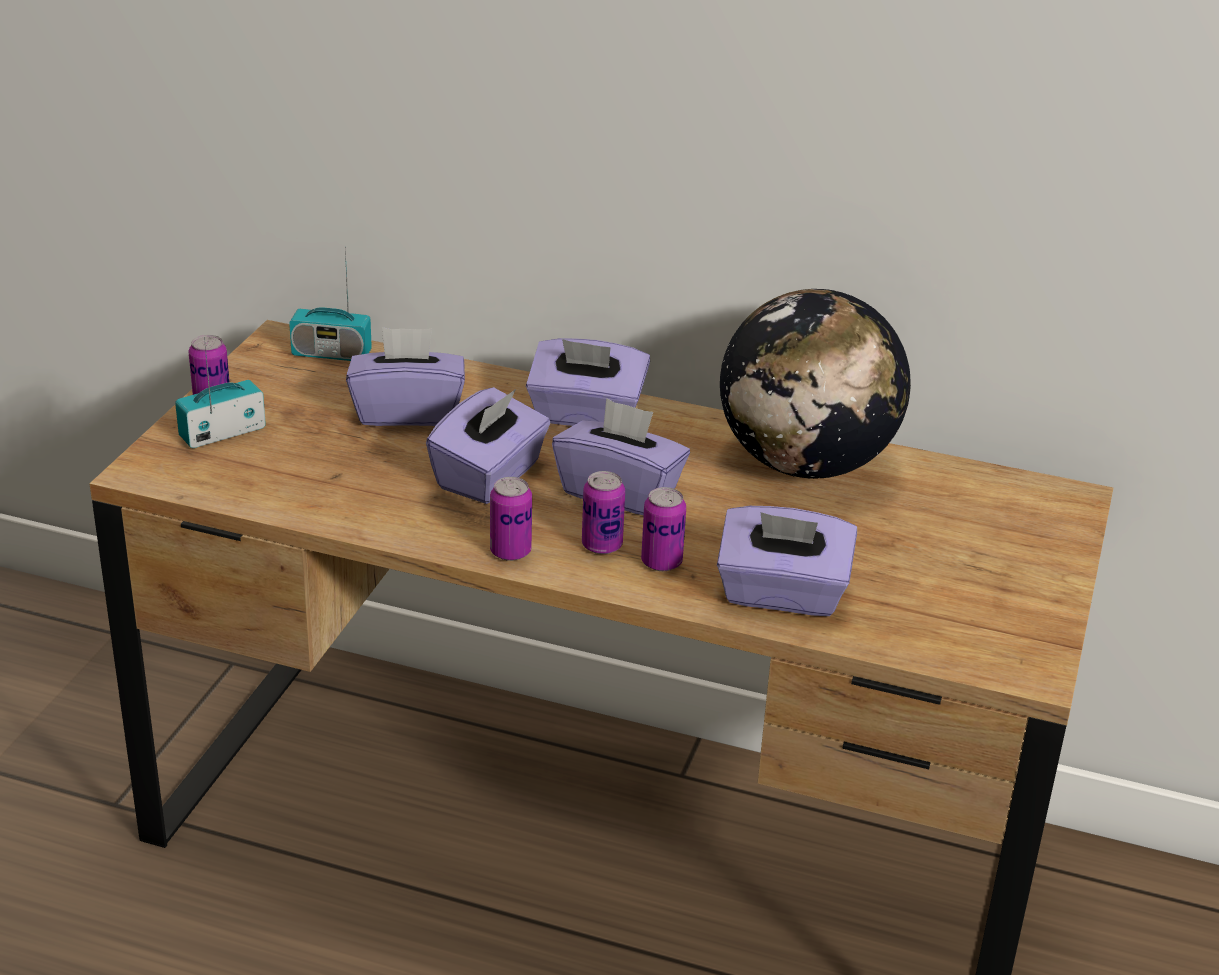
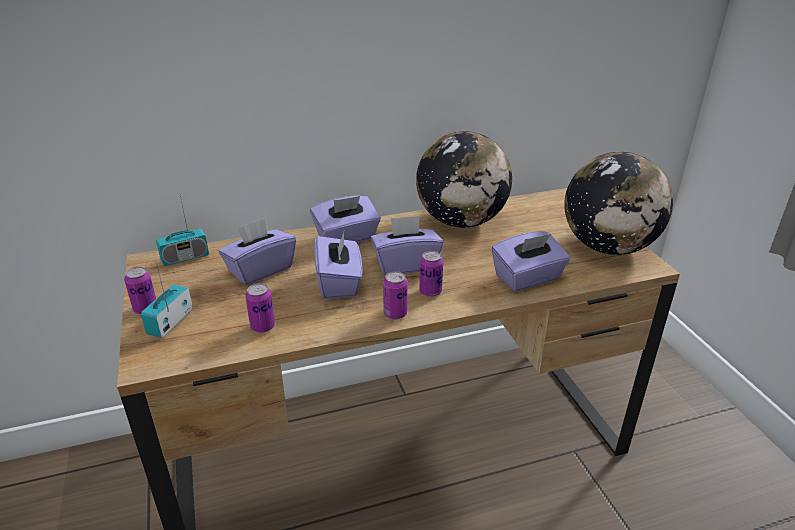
camera: 35 degrees left, 0 degrees up
(661, 562) = (464, 287): can -> can (262, 326)
(1004, 612) = (608, 247): none -> globe

